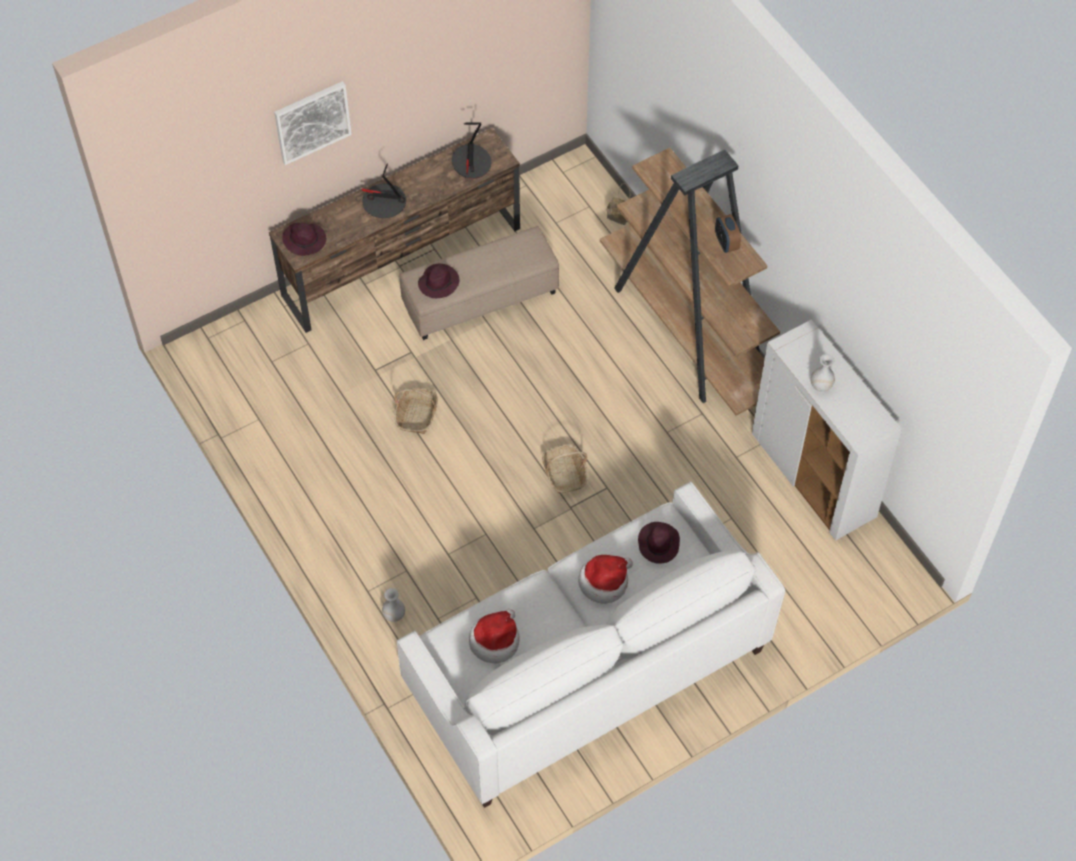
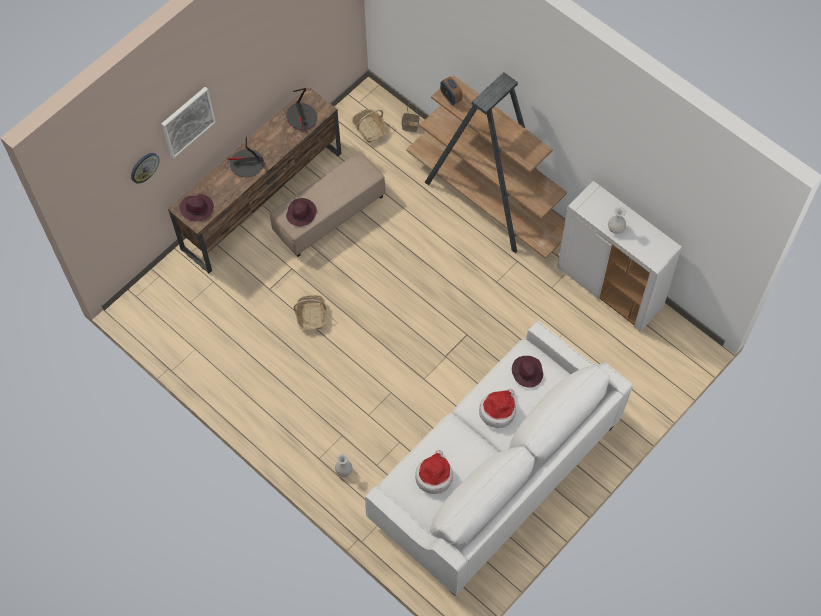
camera: 15 degrees left, 5 degrees up
(243, 164) = (144, 167): none -> wall clock
(564, 474) = (433, 332): basket -> basket (369, 129)
(726, 243) = (518, 139): alarm clock -> alarm clock (451, 97)

